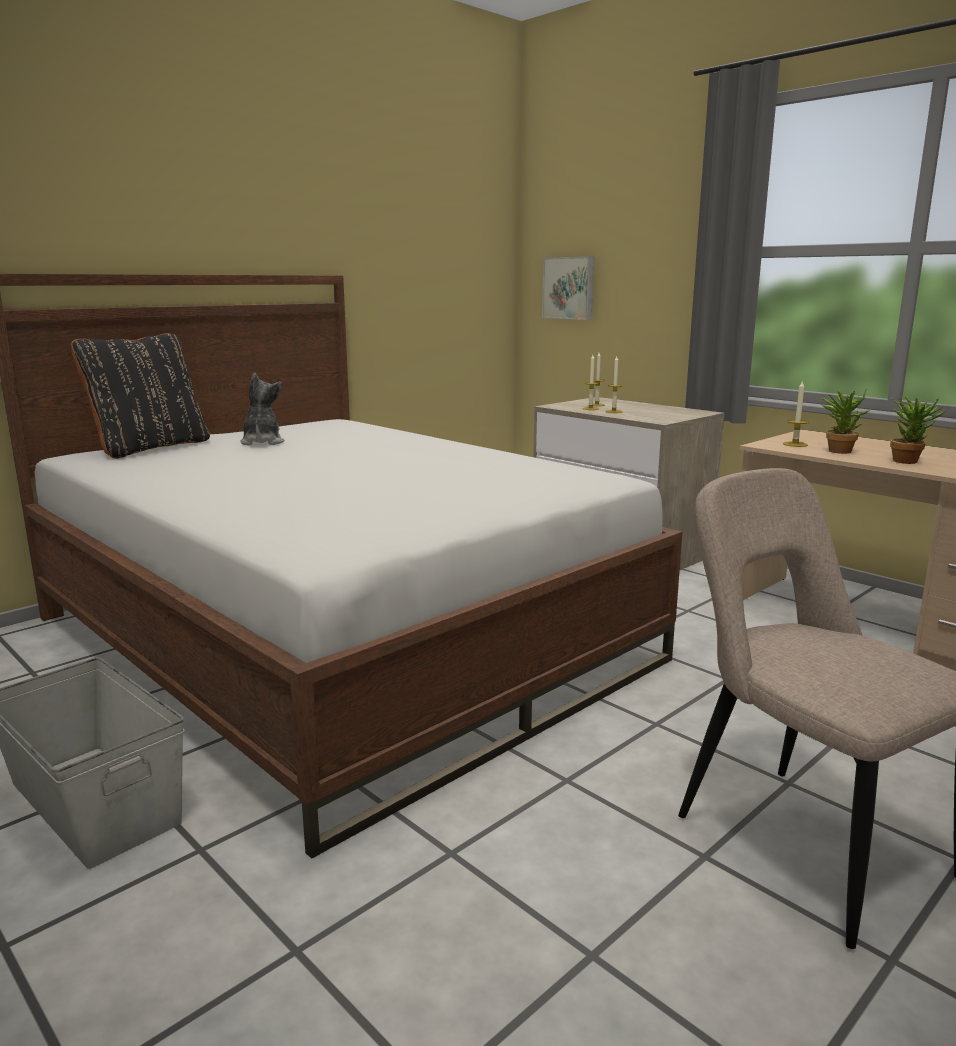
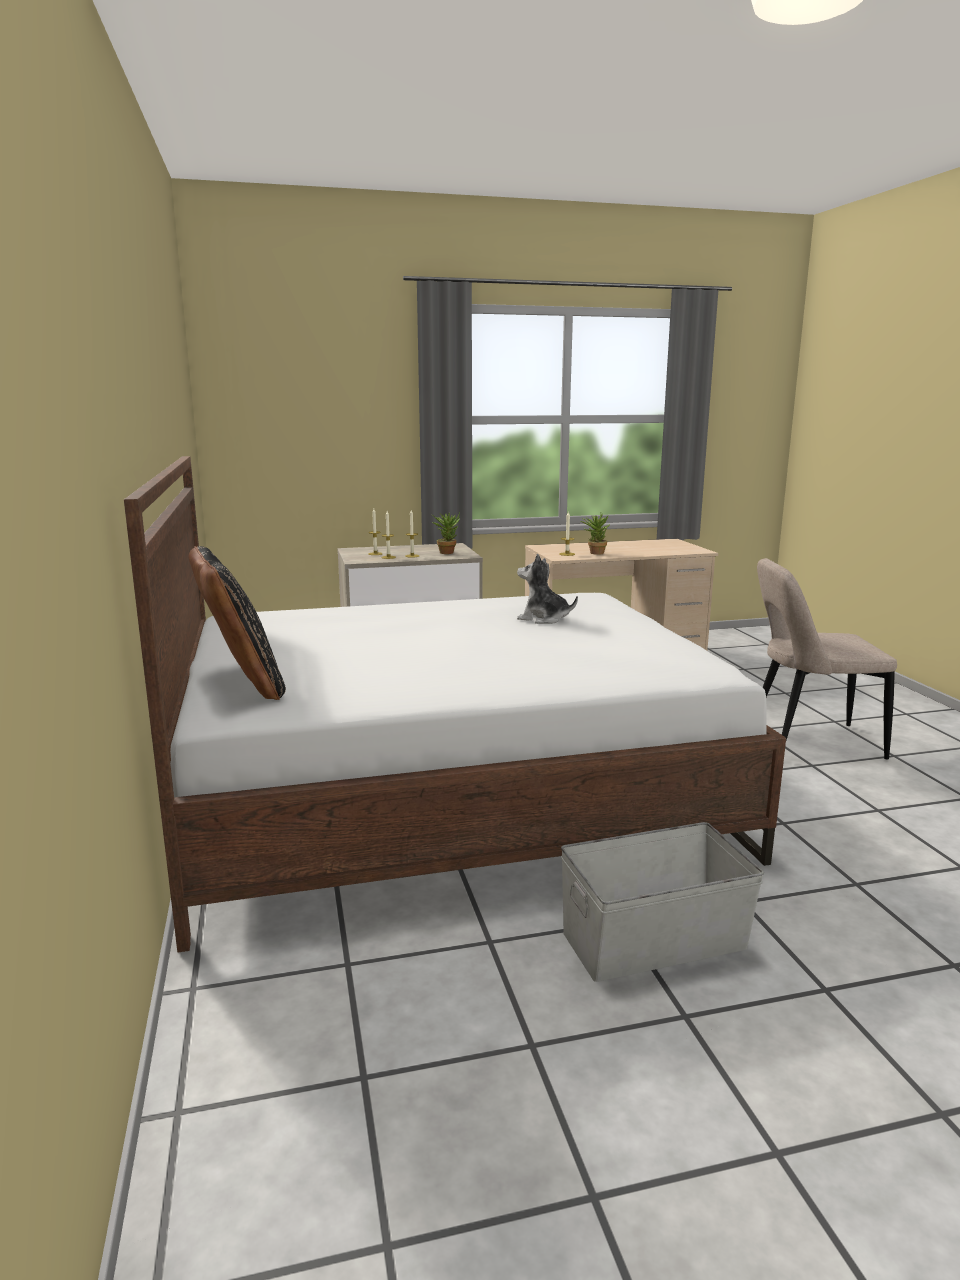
camera: 60 degrees left, 0 degrees up
(262, 442) = (299, 647): plush toy -> plush toy (543, 619)
(569, 288) = (272, 451): picture -> none
(909, 461) = (635, 551): potted plant -> potted plant (447, 552)

